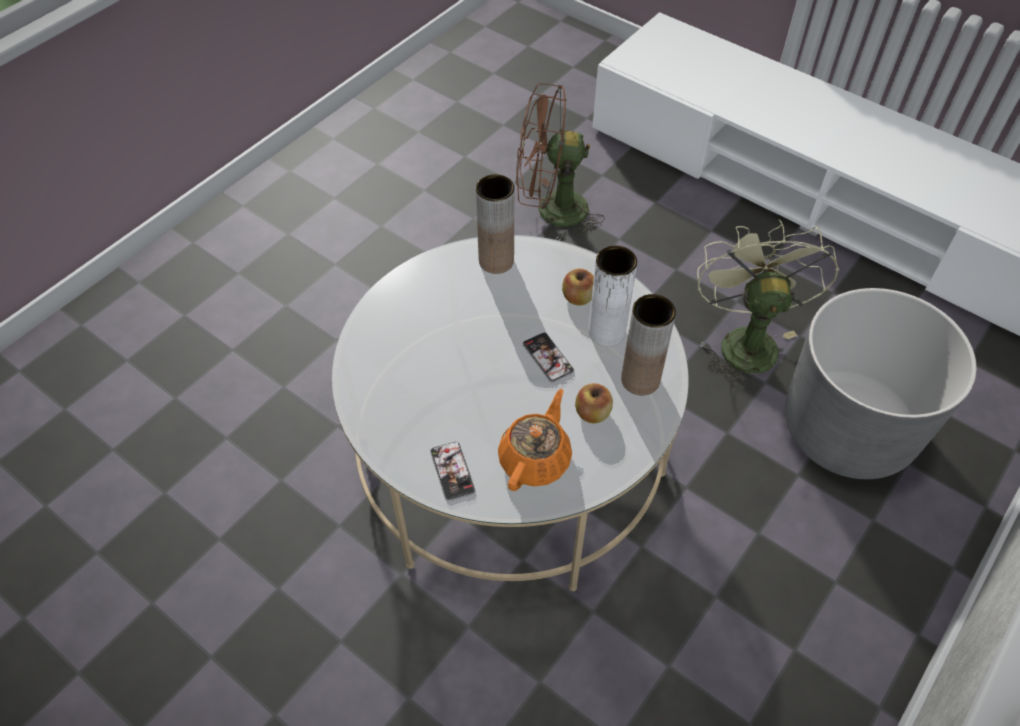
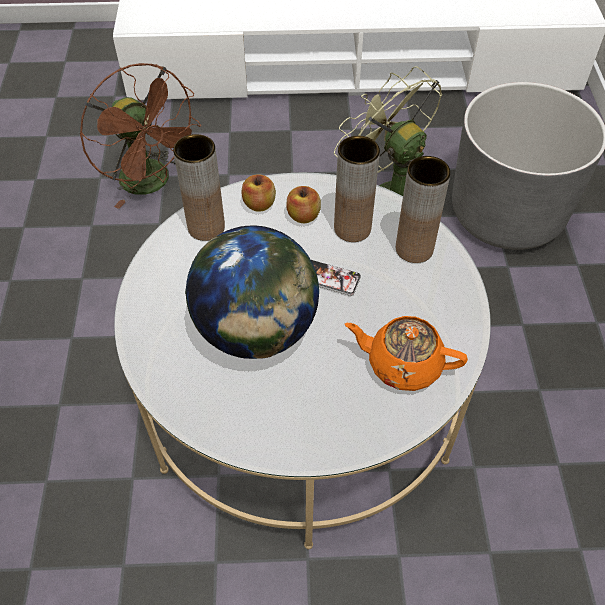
camera: 40 degrees left, 0 degrees up
(452, 471) = (349, 424): phone -> none
(455, 360) = (256, 330): none -> globe
(535, 458) = (402, 364): orange teapot -> orange teapot turned 60 degrees counterclockwise
(551, 211) = (153, 183): brown fan -> brown fan turned 90 degrees counterclockwise
(592, 413) = (407, 298): apple -> apple (259, 204)
(606, 332) = (352, 228): white vase -> brown vase

